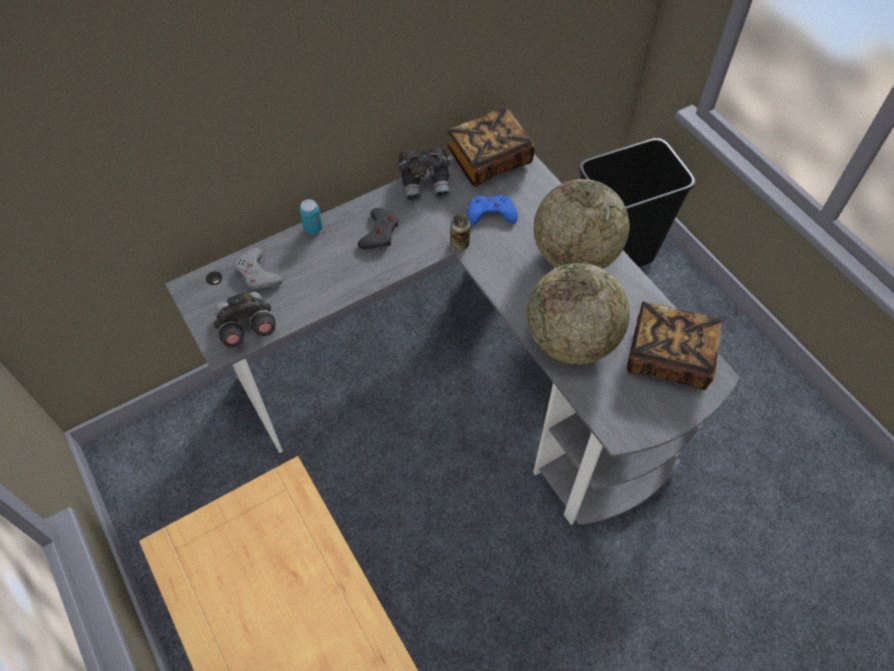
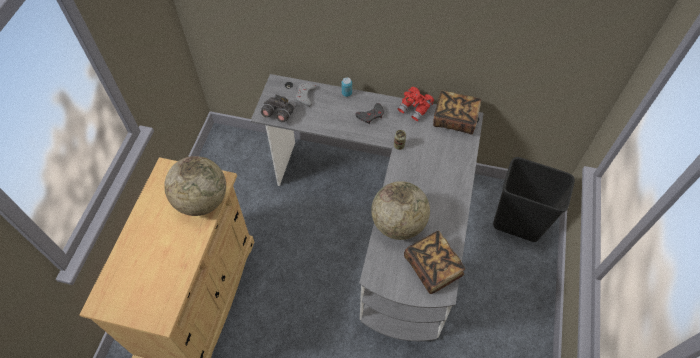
camera: 45 degrees right, 0 degrees up
(426, 182) = (415, 108): grey binoculars -> red binoculars
(491, 214) = (427, 143): blue game controller -> none
(575, 256) = (443, 191): globe -> globe (202, 201)

